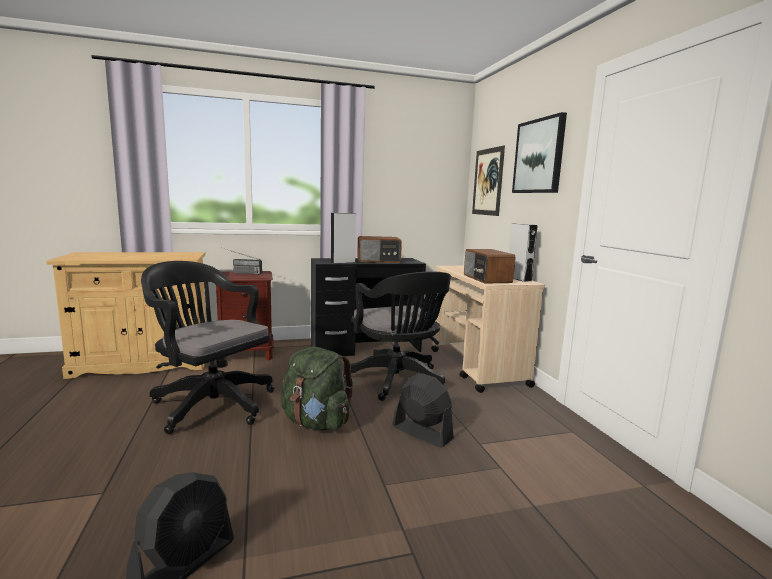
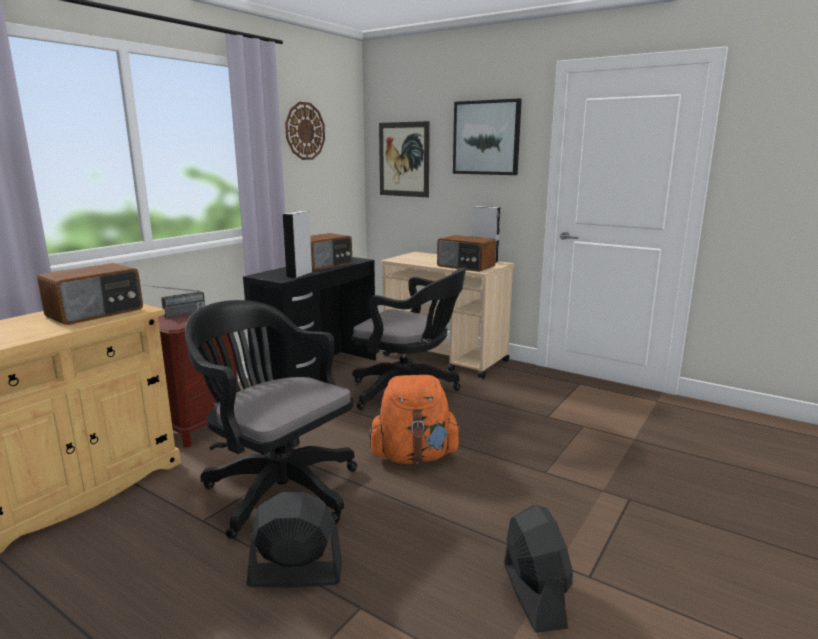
camera: 40 degrees left, 5 degrees up
(168, 256) = (96, 313): none -> radio
(210, 403) = (277, 489): black office chair -> black office chair turned 45 degrees clockwise
(316, 423) = (414, 456): green backpack -> orange backpack
(400, 156) = (305, 131): none -> wall clock
(421, 432) = (501, 426): black fan -> black fan (295, 574)

